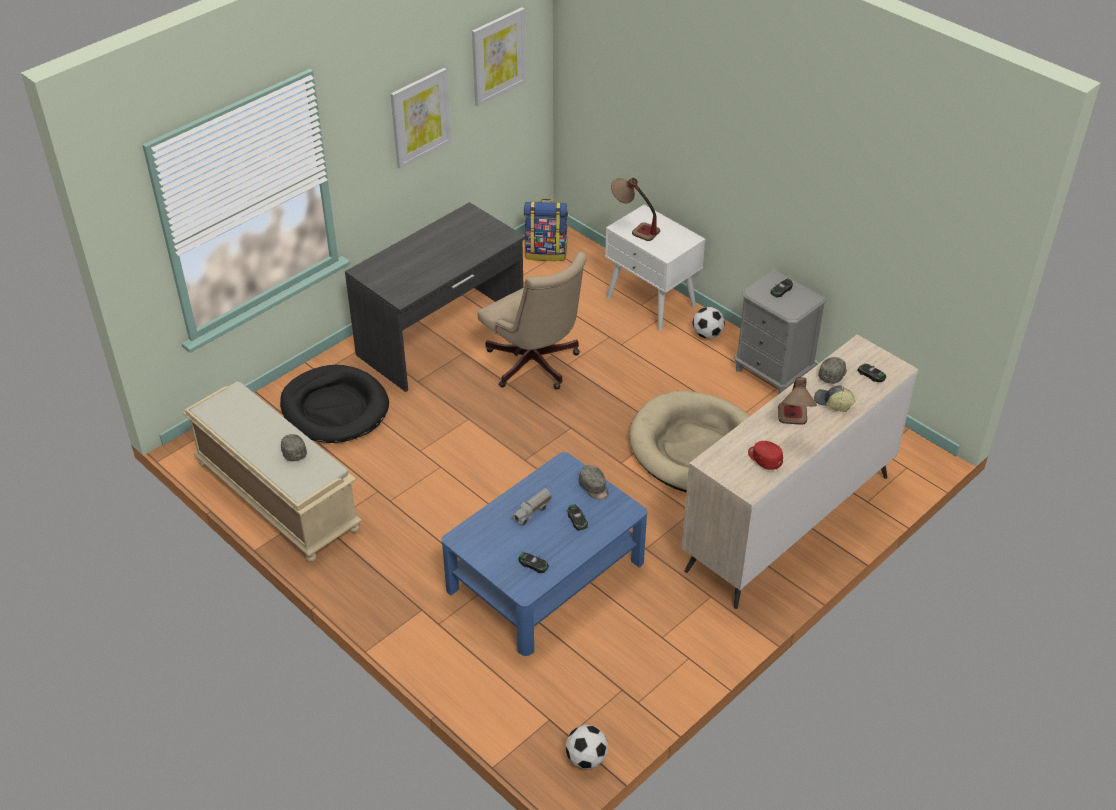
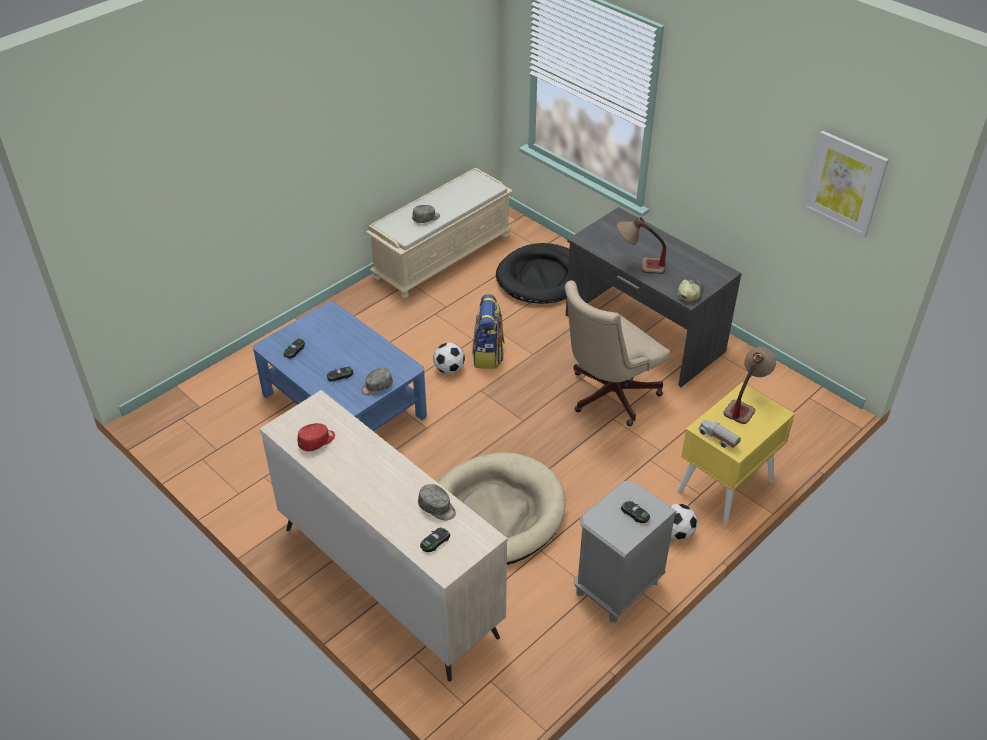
camera: 90 degrees right, 0 degrees up
(420, 117) = (745, 162): picture -> none
(532, 512) = (352, 349): toy truck -> toy truck (717, 439)
(546, 253) = (792, 403): backpack -> backpack (488, 355)
(586, 758) = (158, 427): football -> football (449, 369)
(651, 302) = (725, 487): white nightstand -> yellow nightstand
(793, 426) = (359, 467): table lamp -> table lamp (638, 266)
(833, 403) = (392, 502): cap -> cap (689, 293)

